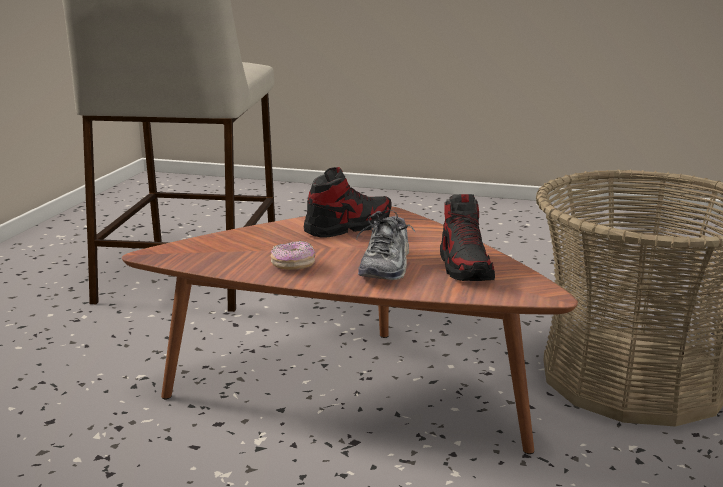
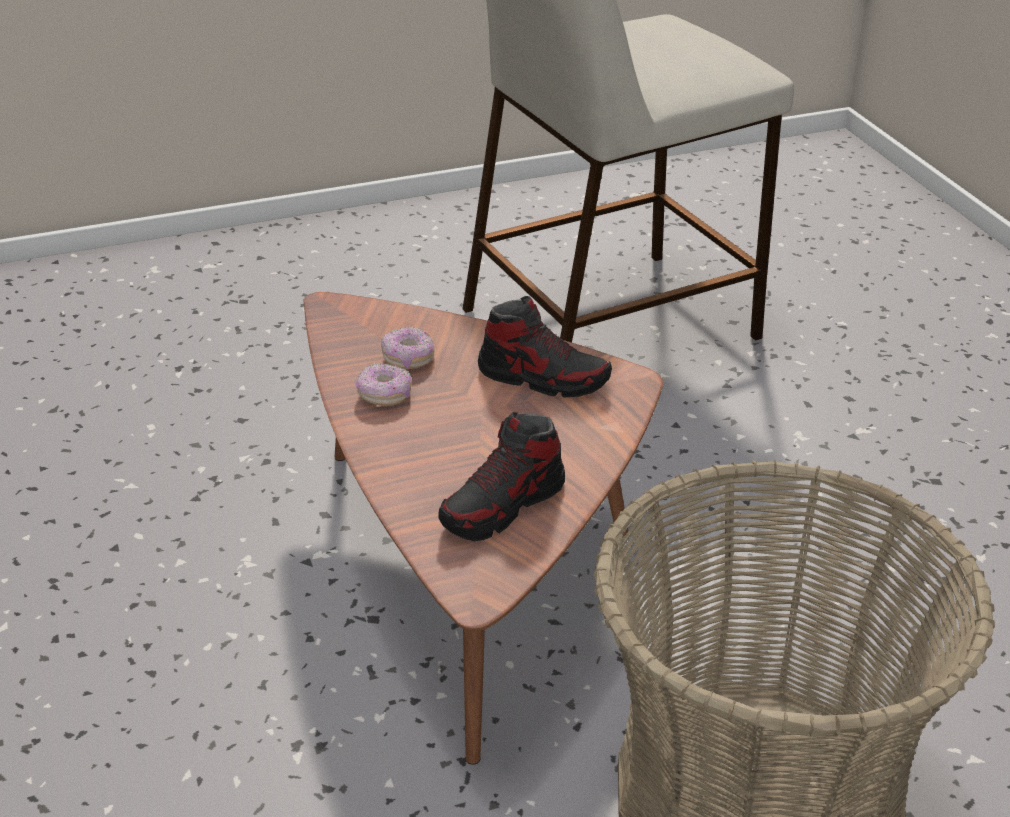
camera: 55 degrees right, 15 degrees up
(263, 250) = (408, 359): none -> donut
(386, 266) = (447, 452): shoe -> none

